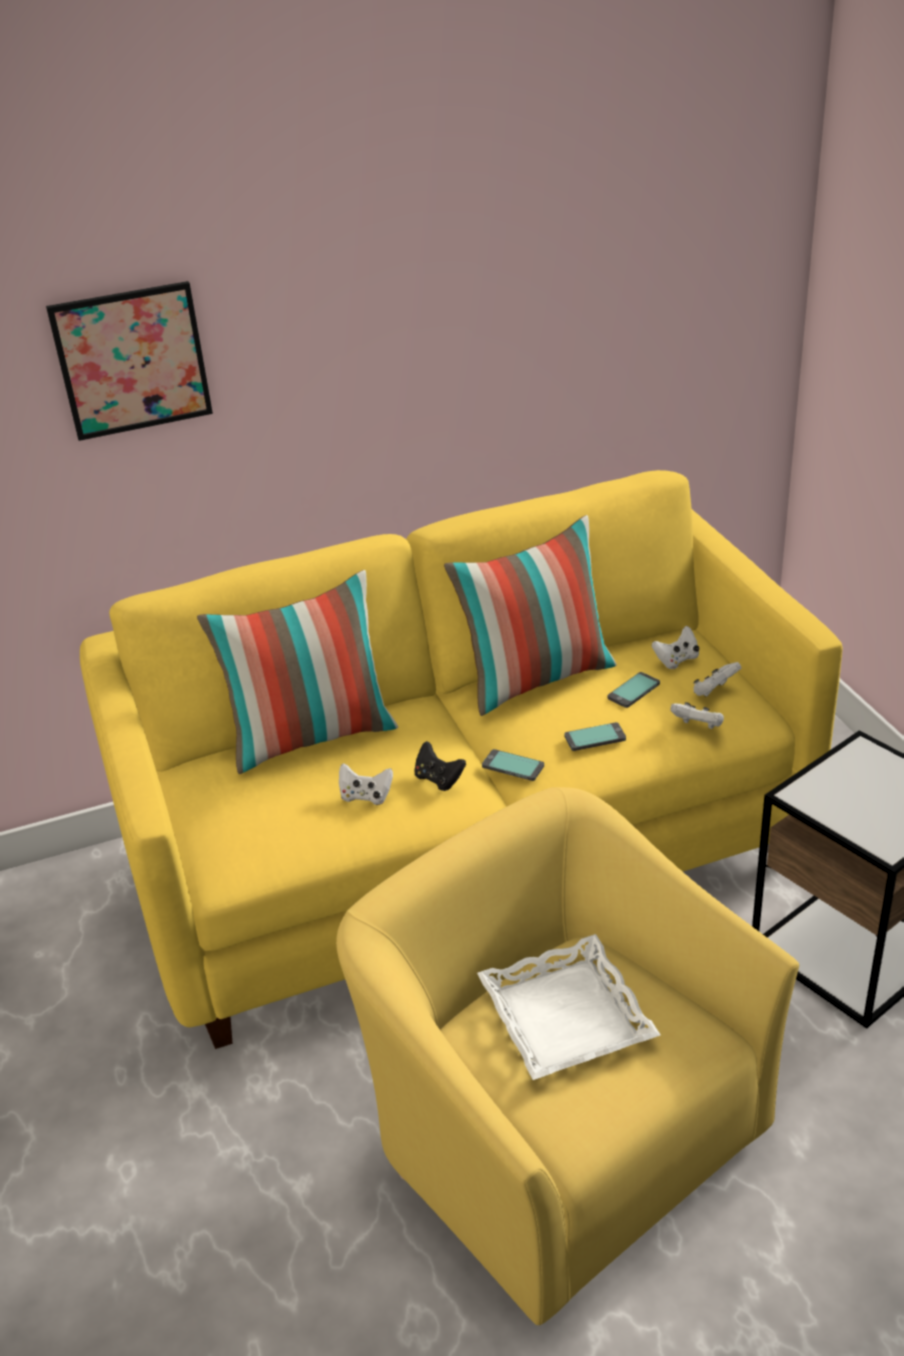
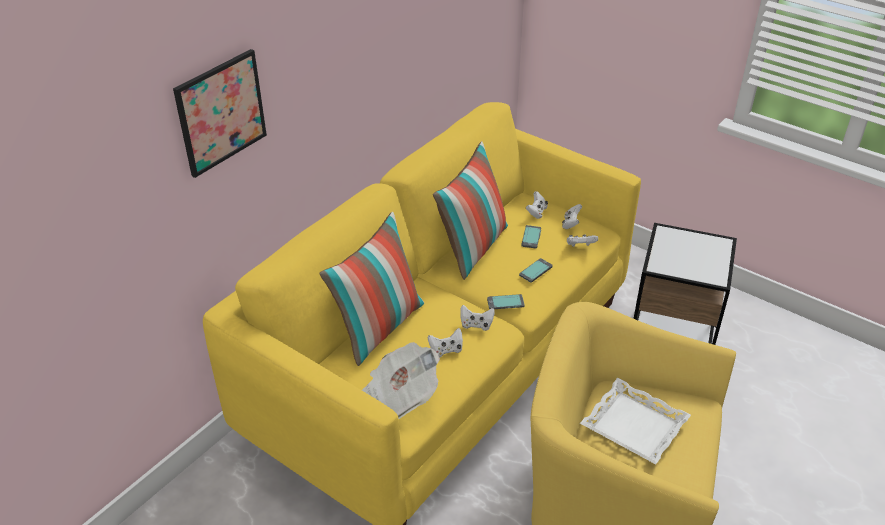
camera: 35 degrees left, 5 degrees up
(247, 833) = (396, 399): none -> newspaper
(438, 779) = (476, 325): black game controller -> white game controller

